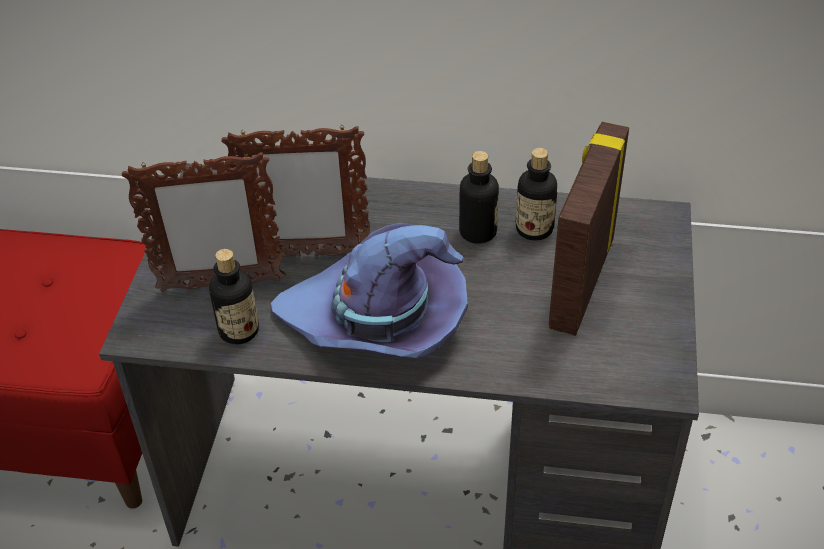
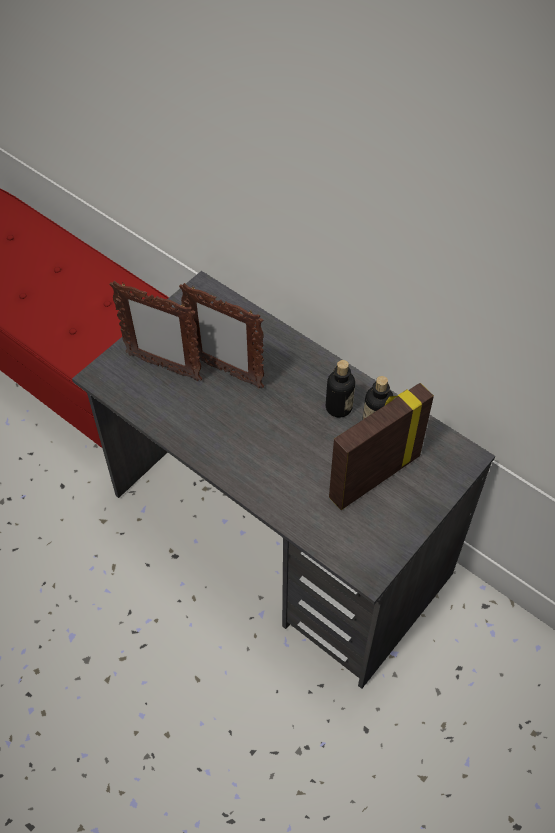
camera: 30 degrees right, 10 degrees up
(239, 331) = (153, 403): bottle -> none
(378, 321) = (233, 438): purple hat -> none

